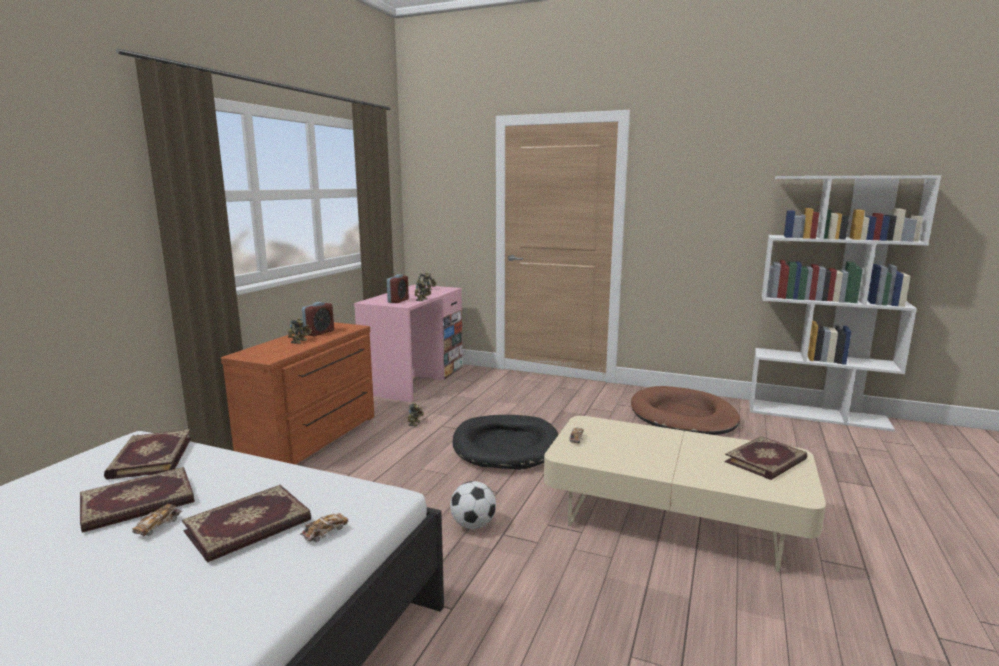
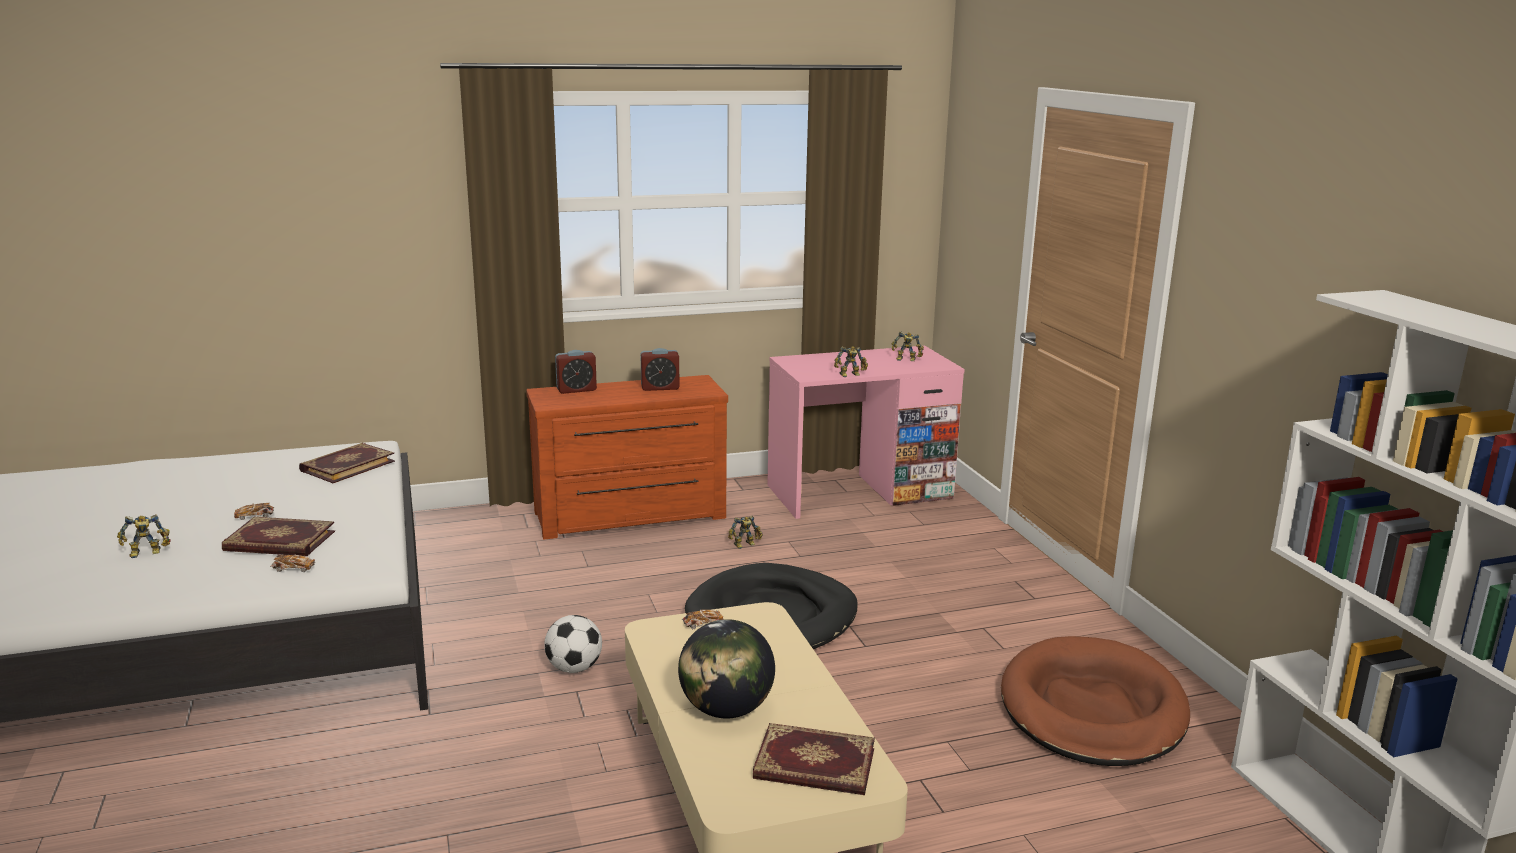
camera: 50 degrees right, 5 degrees up
(138, 503) = (278, 496): book -> none
(300, 341) = (618, 393): toy robot -> toy robot (146, 553)
(398, 301) = (820, 368): alarm clock -> alarm clock (576, 390)
(686, 463) = (726, 710): none -> globe

